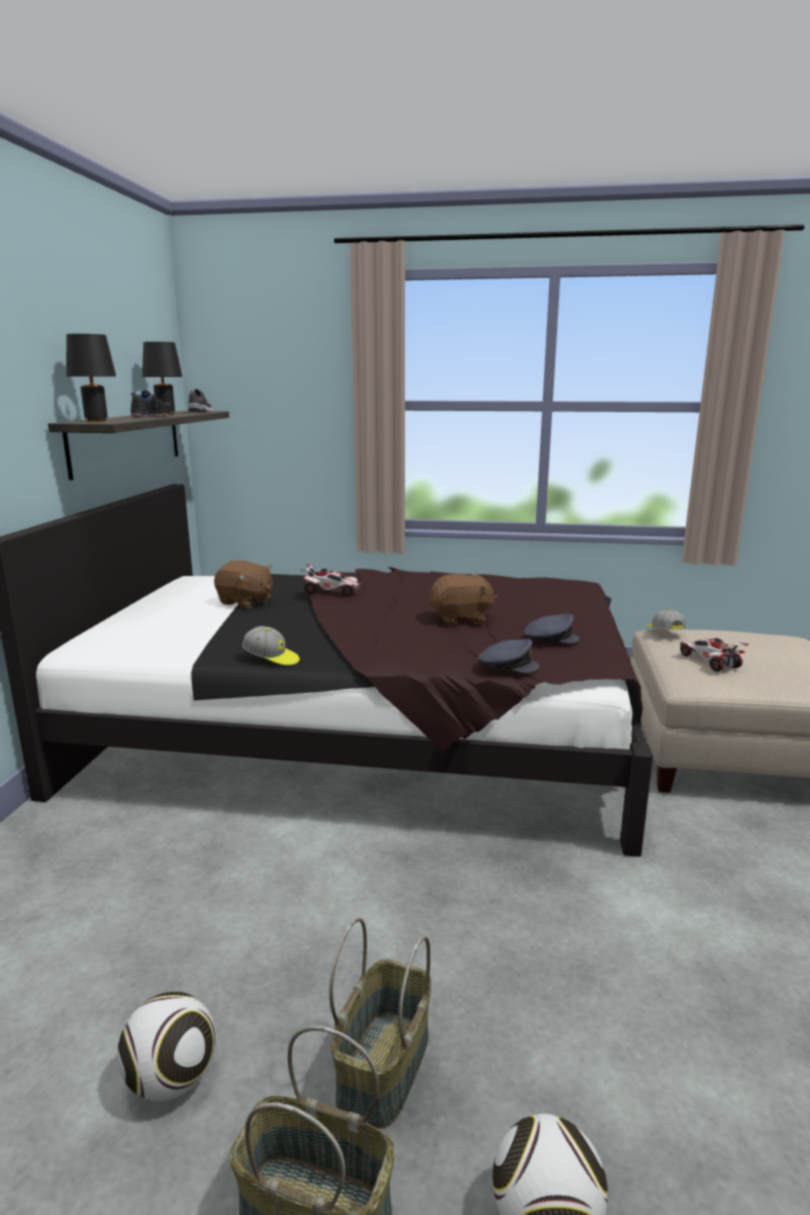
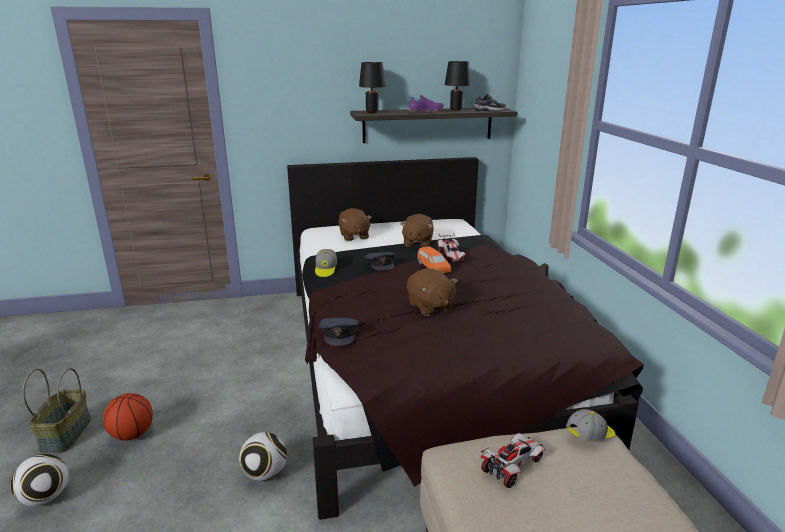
camera: 70 degrees right, 5 degrees up
(151, 416) = (425, 111): black shoe -> purple shoe
(156, 629) = (354, 236): none -> brown plush toy
(171, 1078) = (131, 384): football -> football (265, 474)
(354, 602) = (433, 268): none -> orange toy car
(382, 1065) = (132, 435): basket -> basketball
(549, 638) = (412, 345): grey cap -> grey cap (380, 264)

